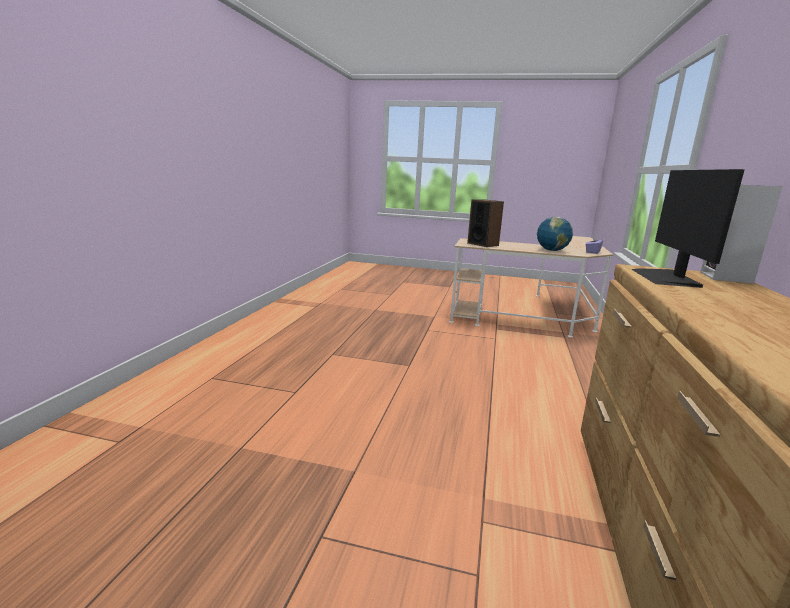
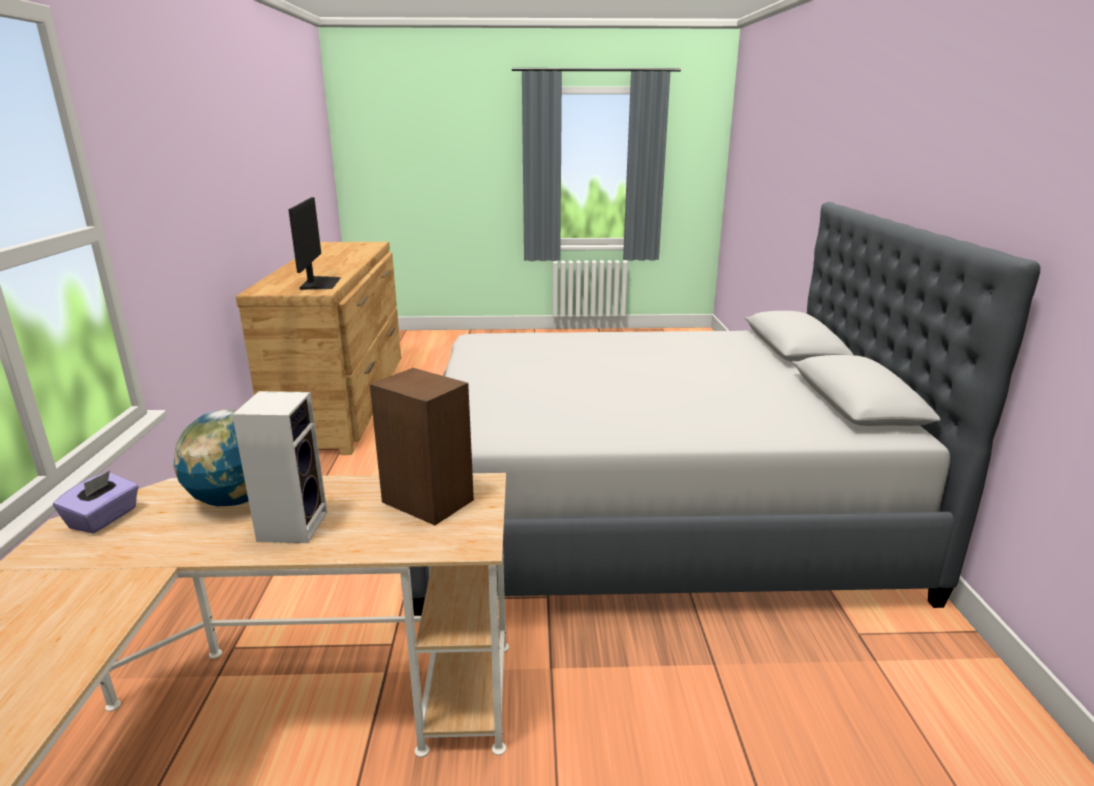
camera: 165 degrees right, 5 degrees up
(344, 350) = (648, 507): none -> grey bed
(727, 278) = (261, 288): speaker -> speaker (292, 525)

